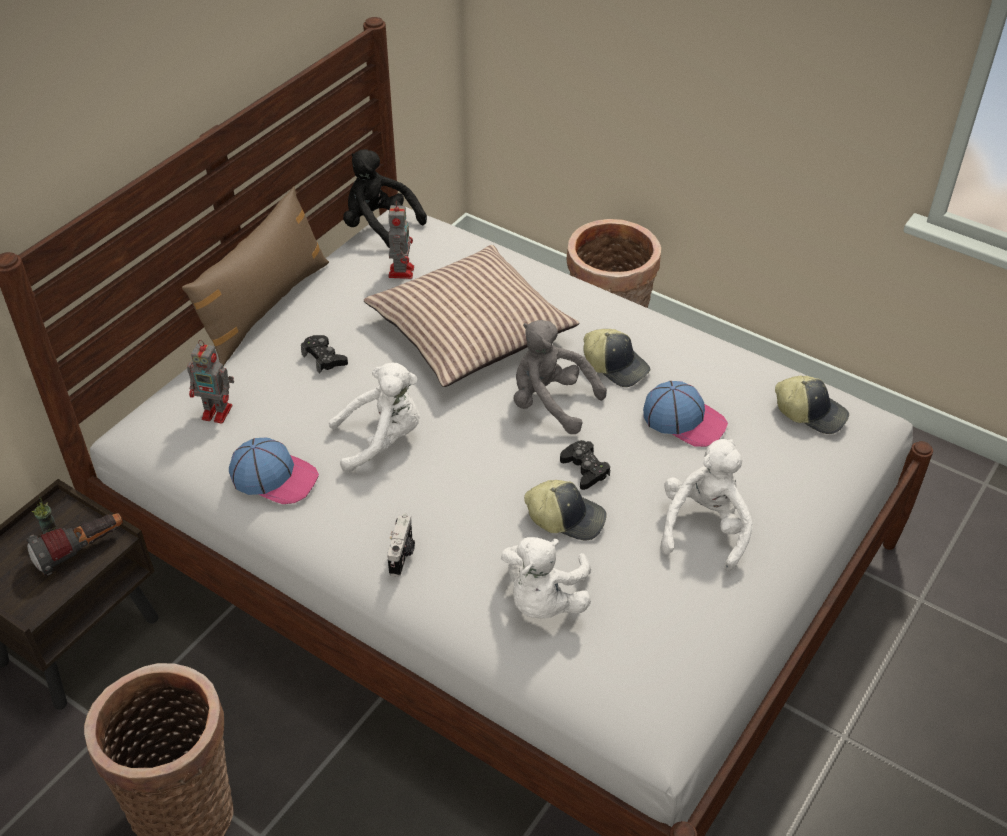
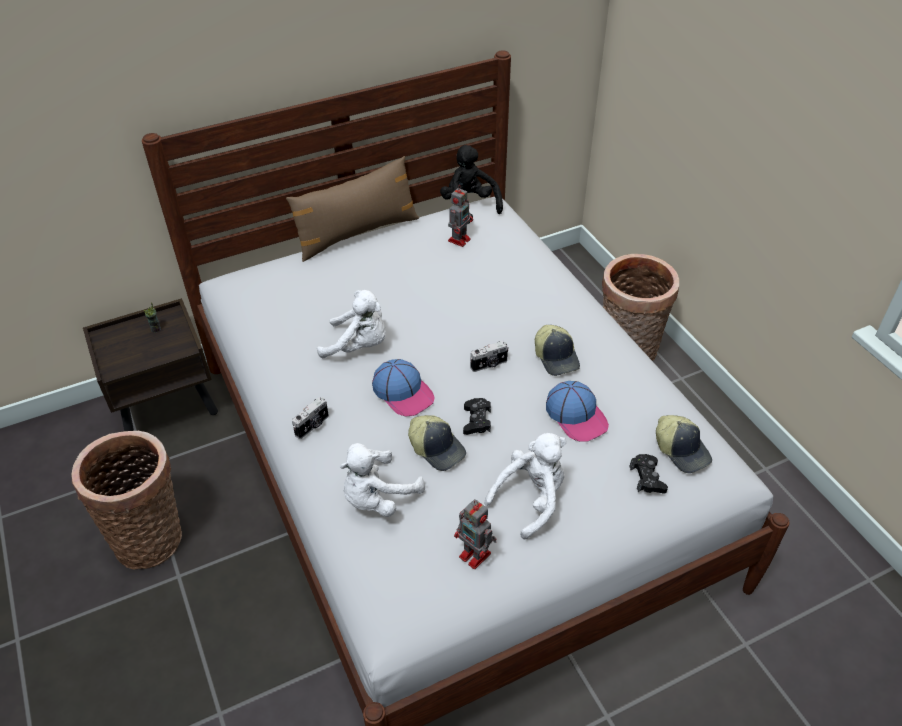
camera: 30 degrees right, 0 degrees up
(81, 551) = (163, 347): flashlight -> none
(218, 412) = (277, 289): toy robot -> toy robot (476, 556)
(274, 477) = (276, 343): cap -> cap (403, 392)
(324, 358) = (365, 279): black game controller -> black game controller (647, 478)
(470, 330) = (473, 295): pillow -> none
(550, 403) = (489, 365): grey plush toy -> camera

